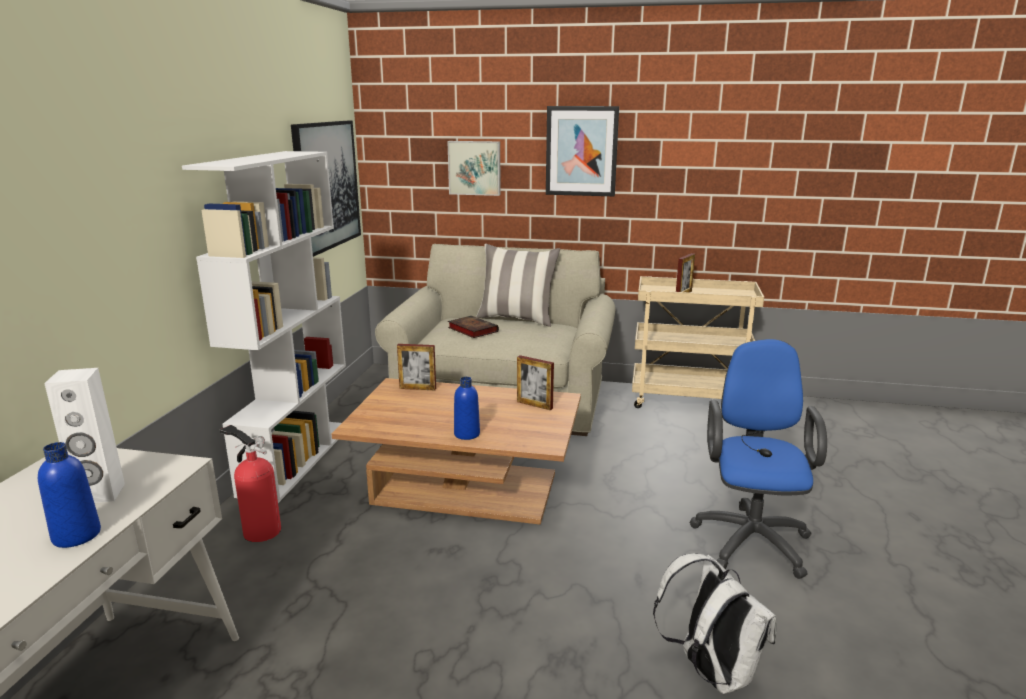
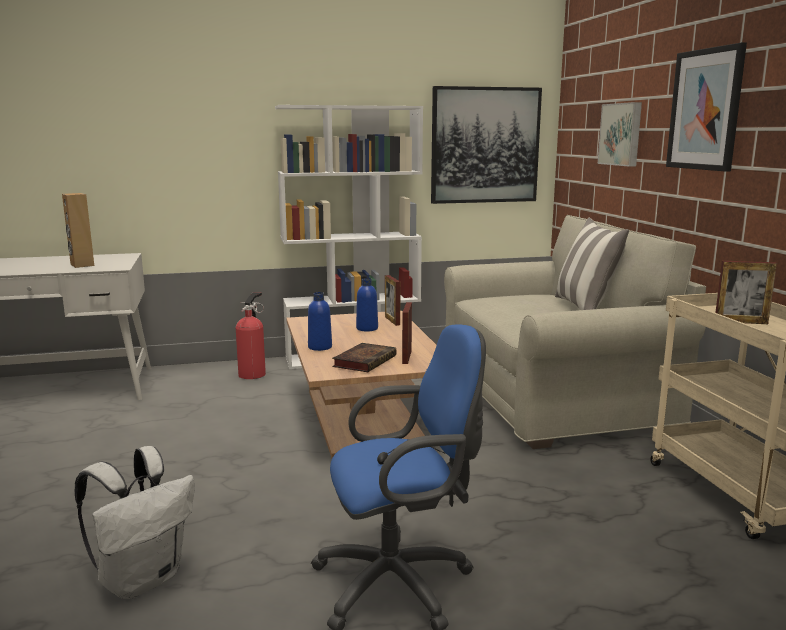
camera: 65 degrees right, 5 degrees down
(76, 535) = (39, 270): blue bottle -> blue bottle (367, 328)
(100, 494) = (82, 265): white speaker -> brown speaker
(471, 329) = (520, 300): book -> book (365, 361)

